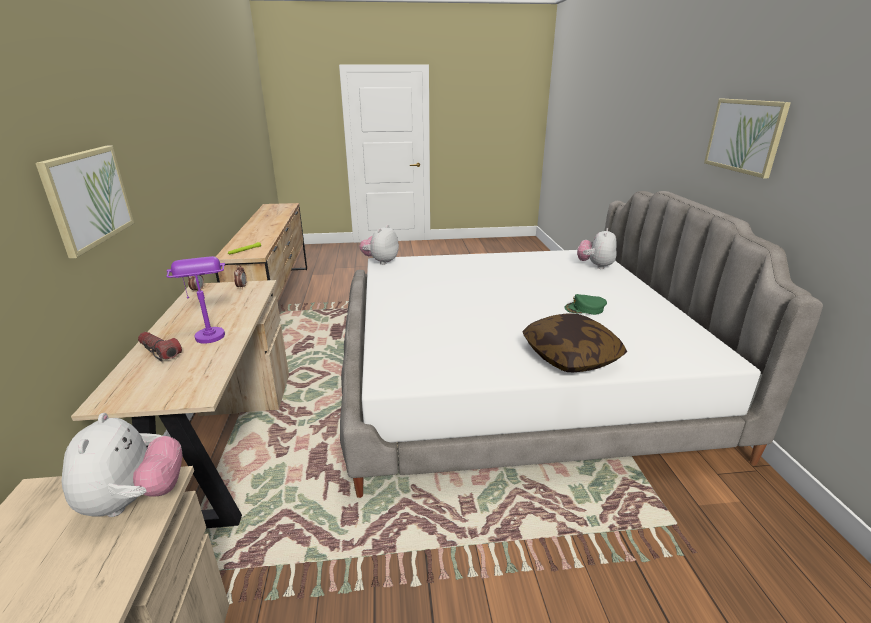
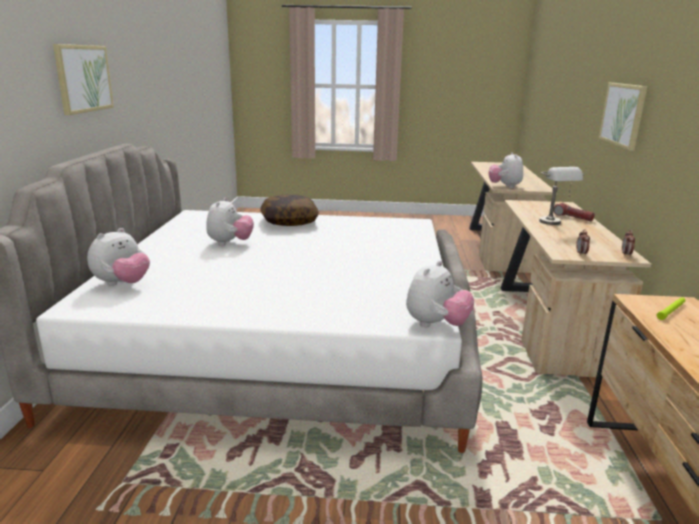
camera: 170 degrees left, 5 degrees down
(209, 332) = (554, 224): purple table lamp -> grey table lamp
(585, 309) = (230, 243): green cap -> plush toy

